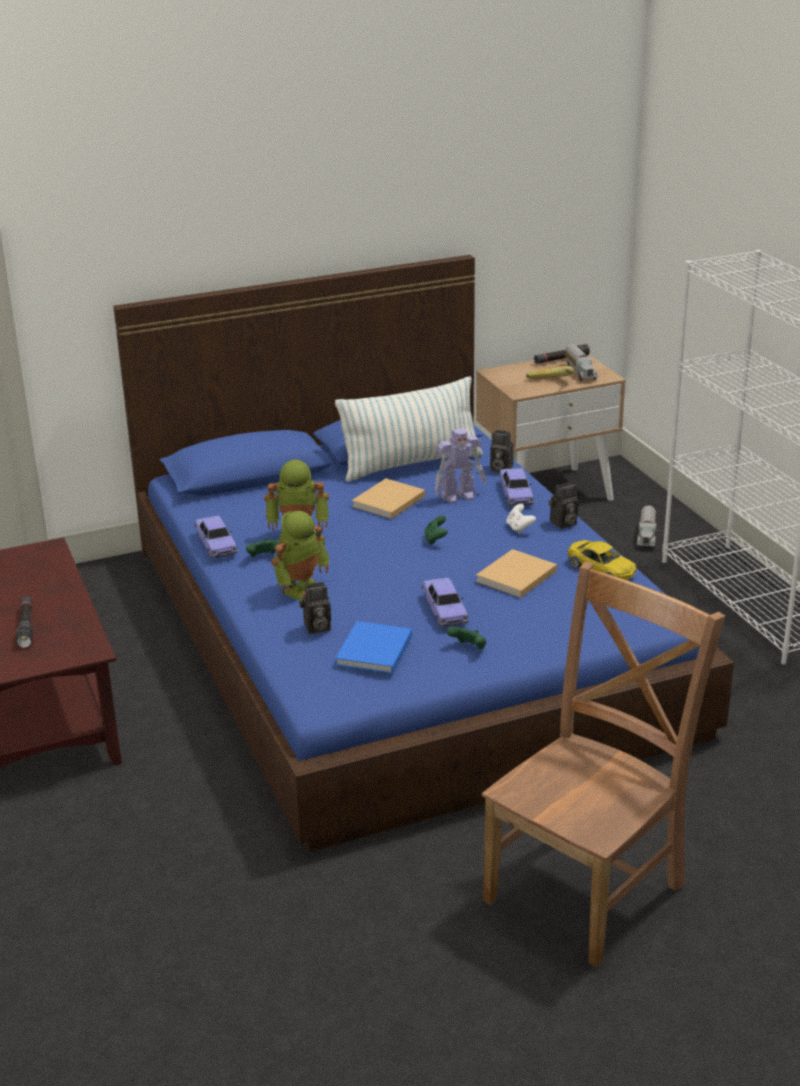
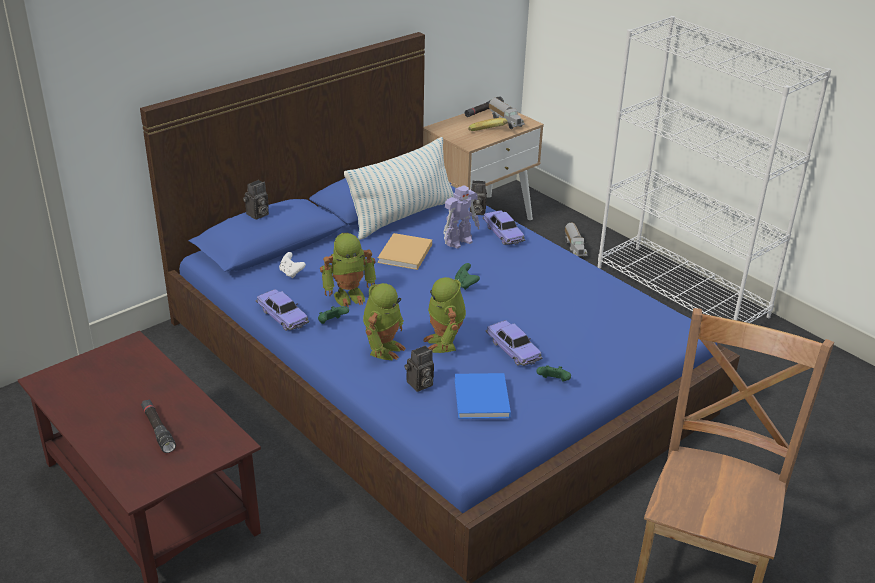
camera: 20 degrees left, 5 degrees up
(371, 592) = (444, 343): none -> toy robot
(515, 577) = (549, 309): beige book -> none
(519, 528) = (525, 264): white game controller -> white game controller (291, 273)
(563, 523) = (555, 255): camera -> camera (257, 215)
(601, 569) = (609, 292): yellow toy car -> none

